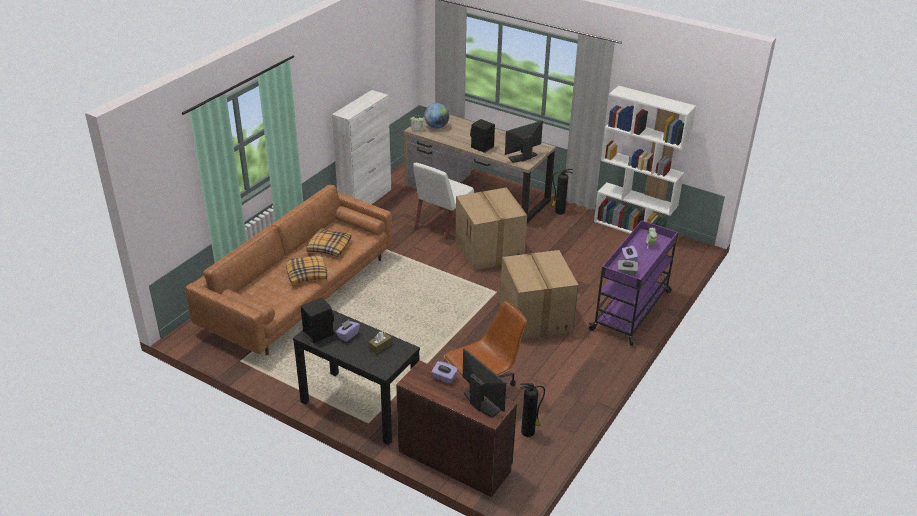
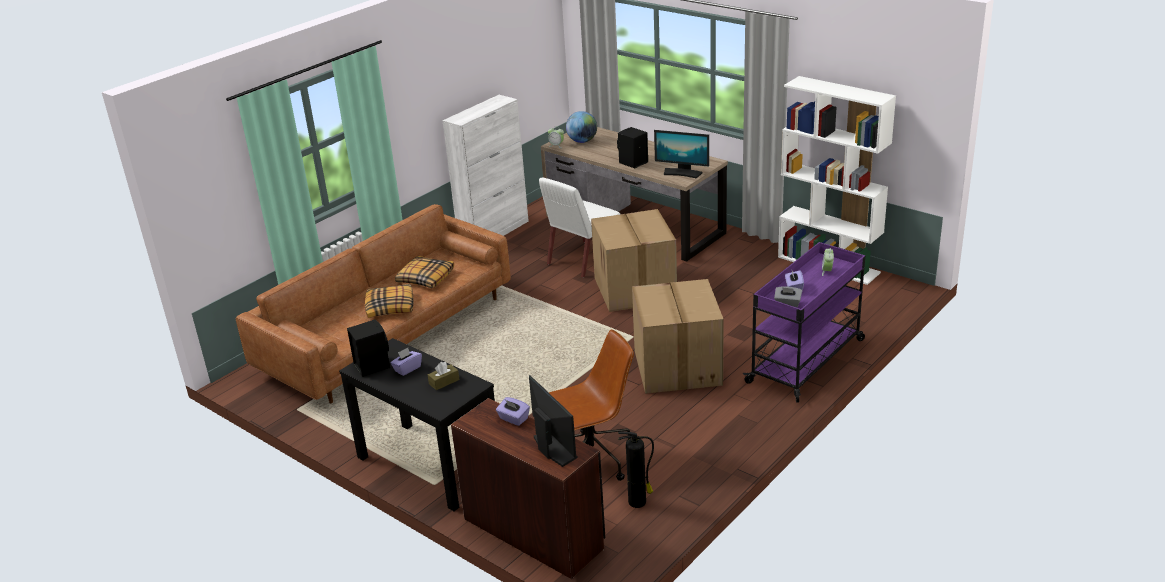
camera: 10 degrees right, 5 degrees down
(523, 157) = (682, 173): monitor -> monitor turned 135 degrees counterclockwise
(559, 211) = (735, 245): fire extinguisher -> none

